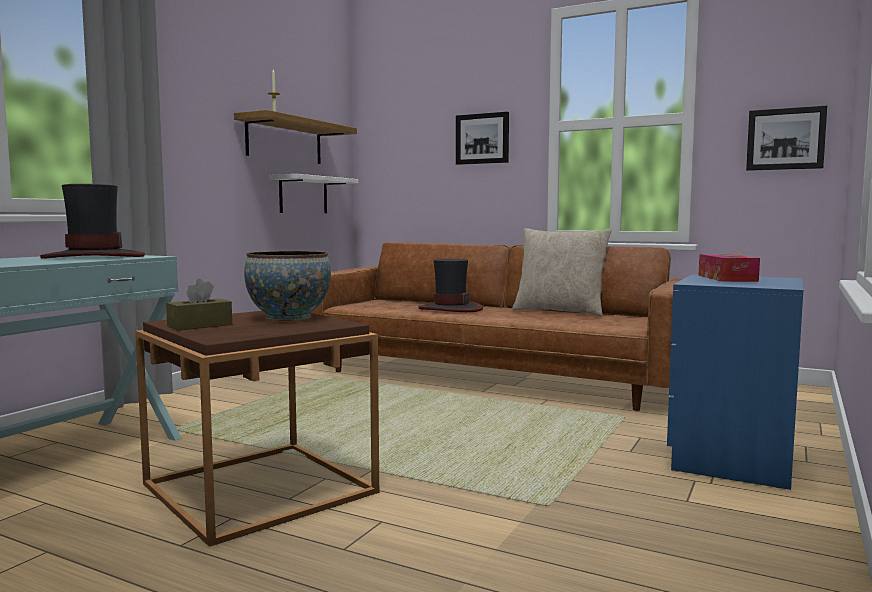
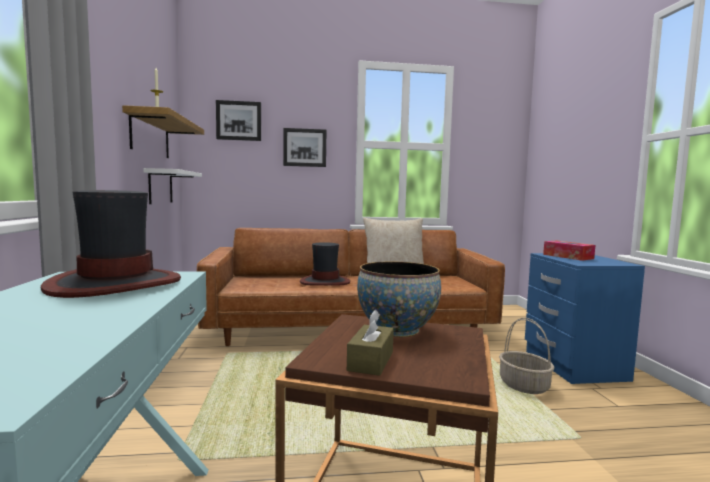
camera: 35 degrees left, 0 degrees up
(595, 458) = (524, 386): none -> basket
(785, 139) = (497, 165): picture -> picture (239, 121)

